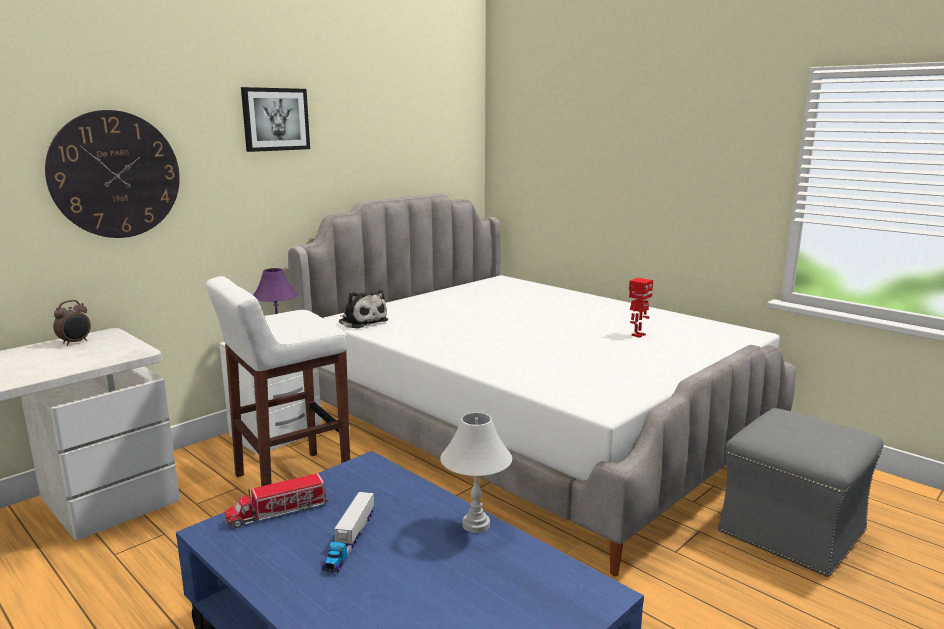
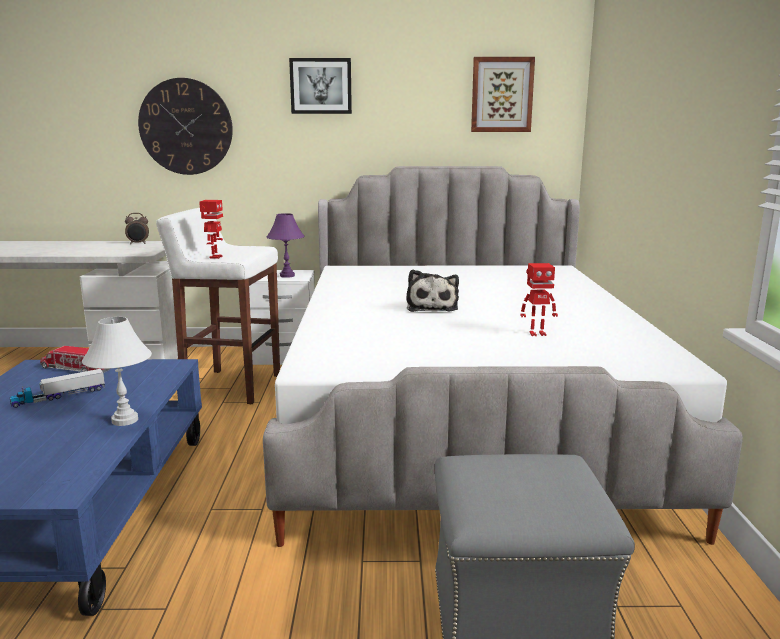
camera: 45 degrees right, 0 degrees up
(300, 334) = (215, 257): none -> toy robot
(362, 321) = (347, 272): plush toy -> plush toy (432, 307)
(430, 126) = (502, 95): none -> picture

